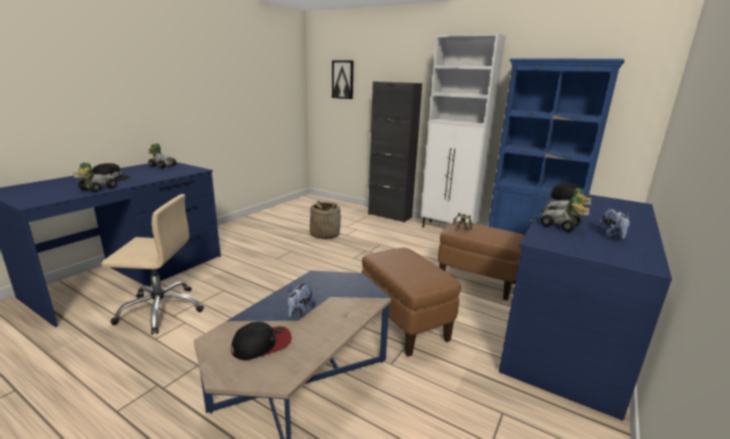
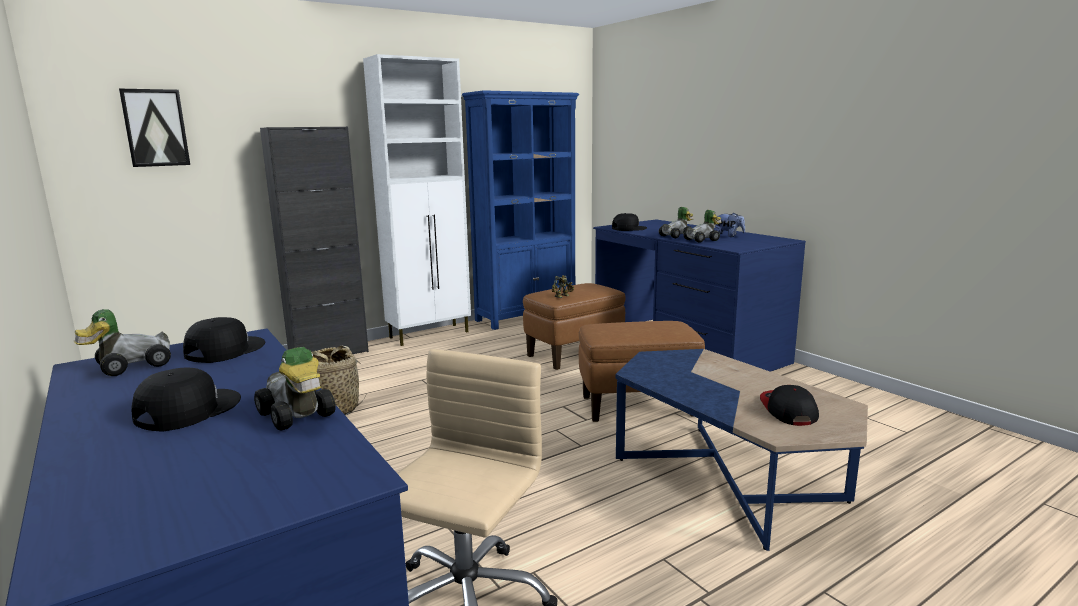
camera: 65 degrees left, 5 degrees down
(180, 170) = (224, 350): none -> black cap
(300, 312) = (722, 388): plush toy -> none

